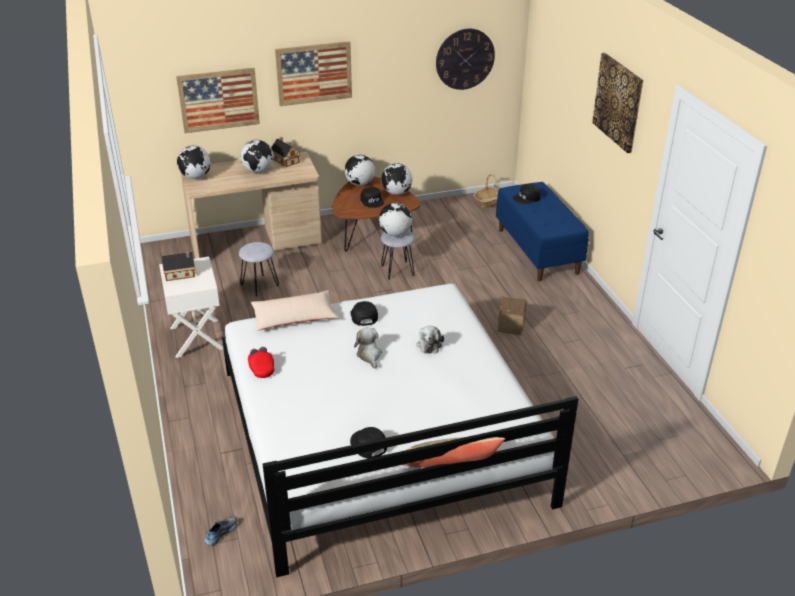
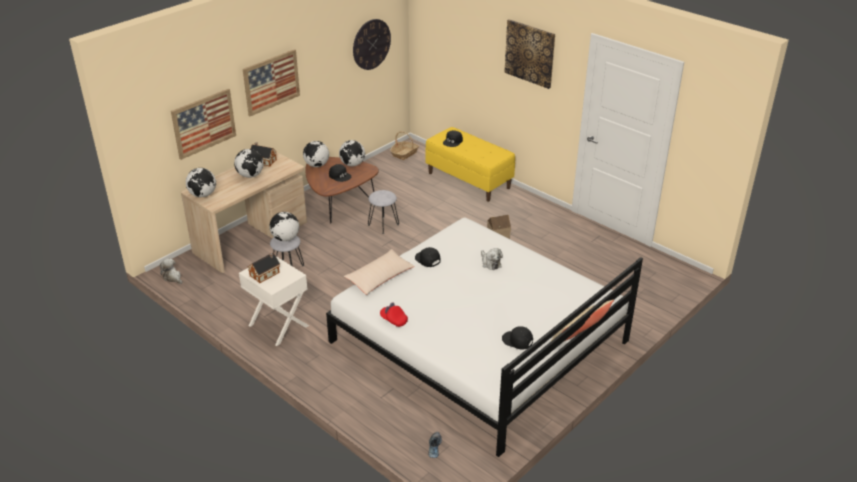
camera: 30 degrees left, 0 degrees up
(369, 355) = (459, 284): plush toy -> plush toy (172, 277)
(395, 233) = (380, 195): globe -> globe (285, 238)
(538, 251) = (469, 180): blue bench -> yellow bench

